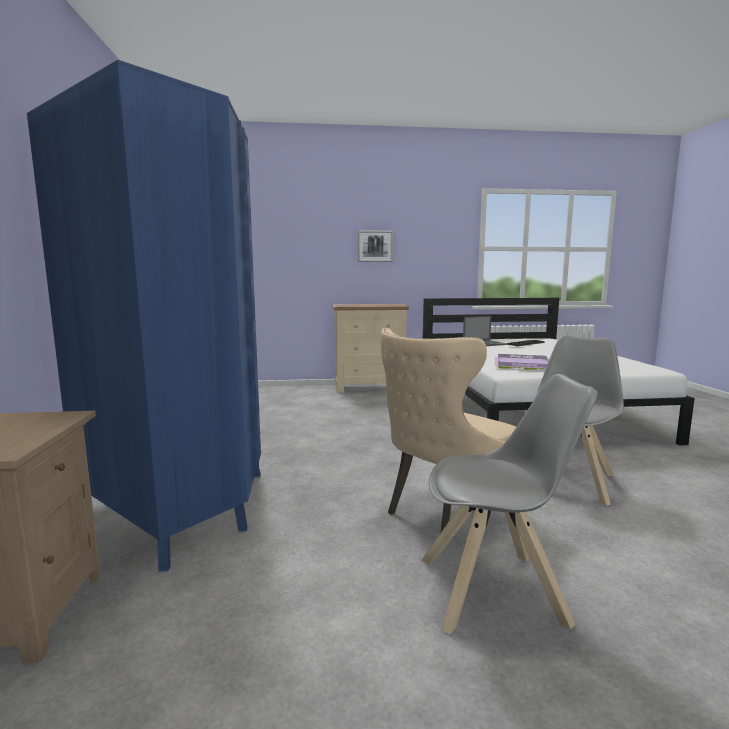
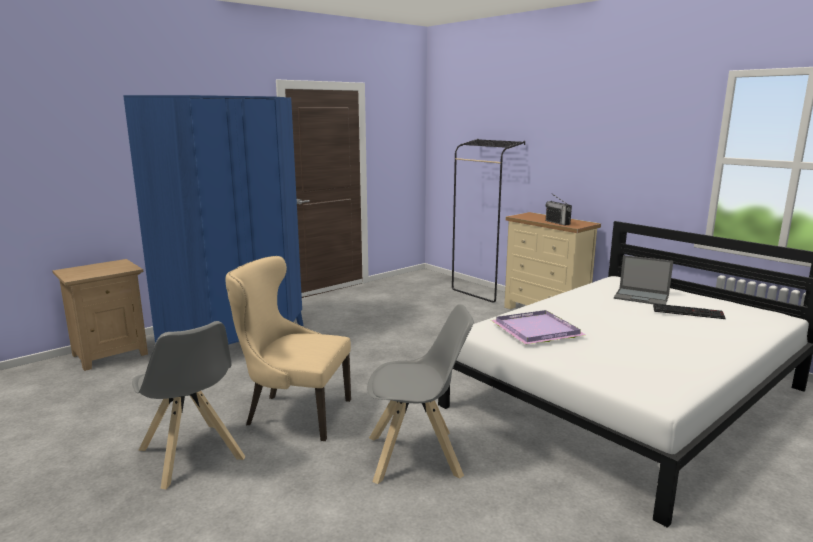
camera: 55 degrees right, 5 degrees up
(295, 389) = (483, 293): none -> black clothes rack
(375, 246) = (579, 149): picture -> none
(382, 305) = (557, 222): none -> radio

